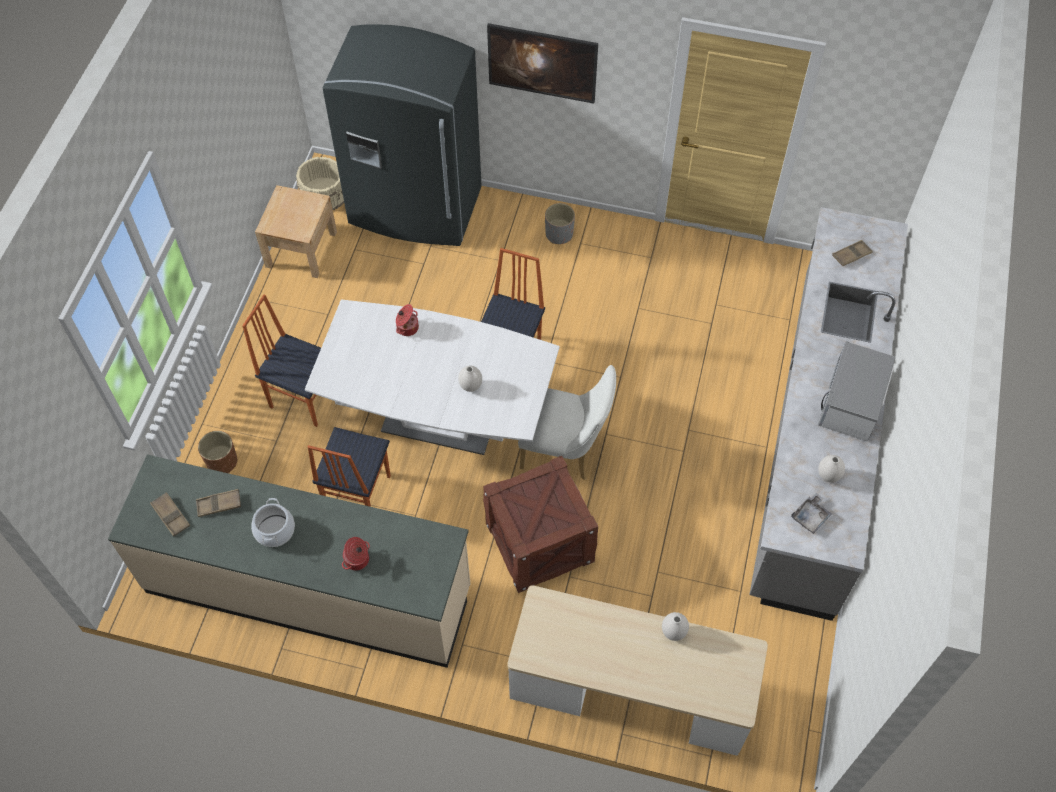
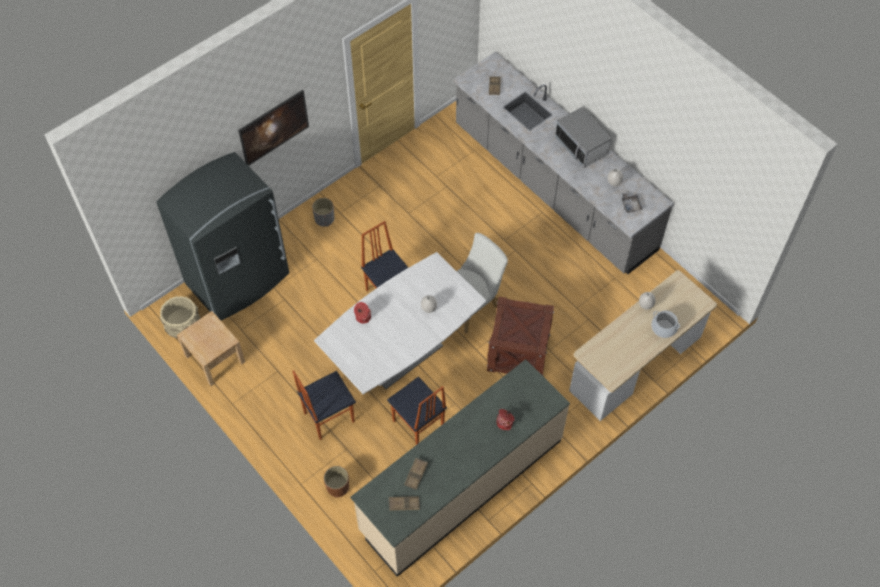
camera: 55 degrees left, 0 degrees up
(275, 530) = (455, 454): cooking pot -> cooking pot (663, 328)

